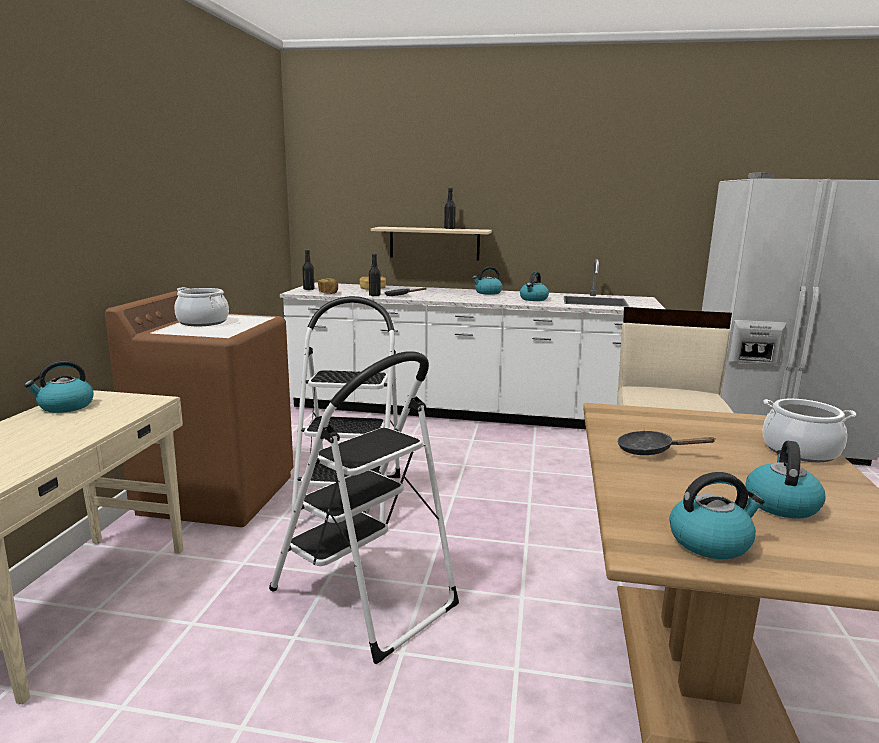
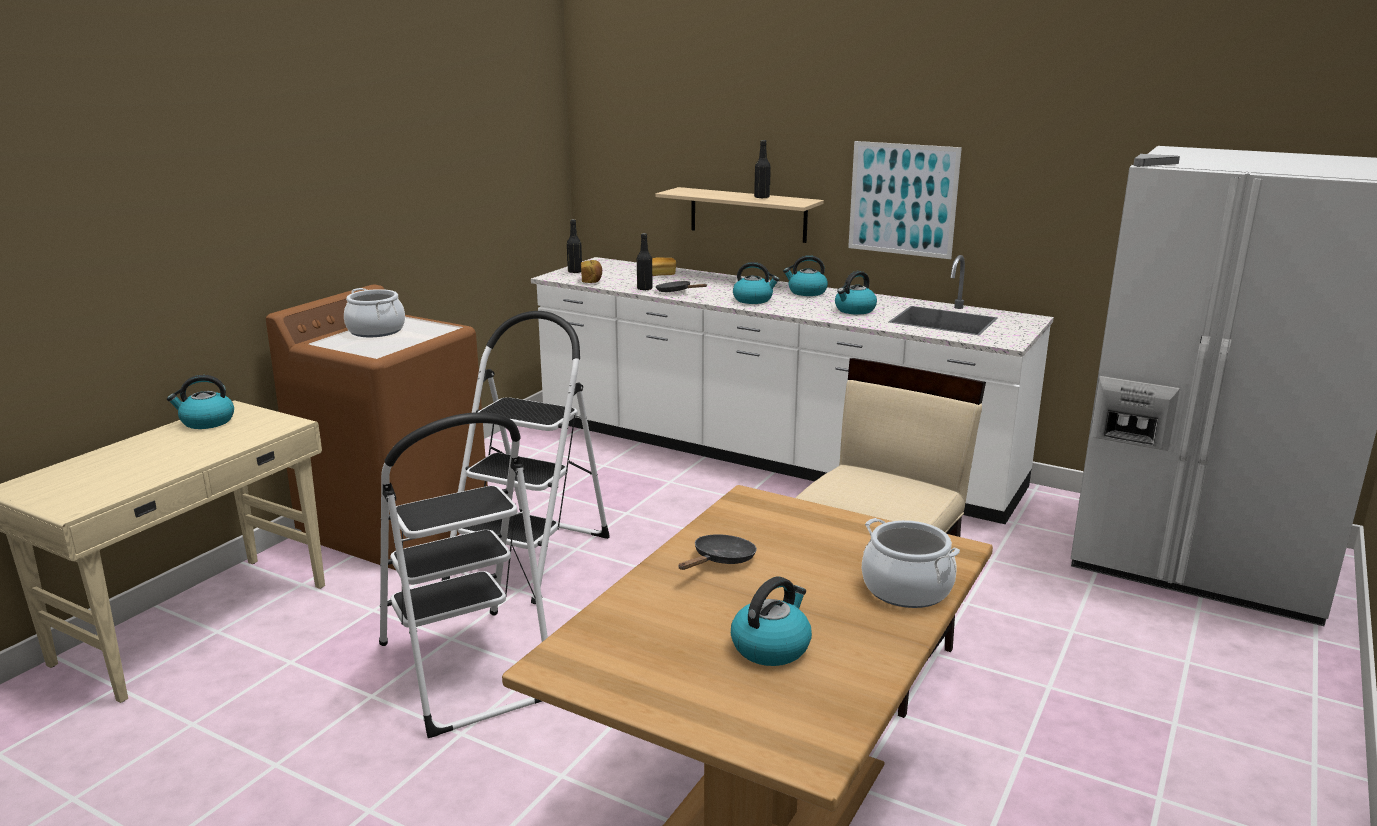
camera: 20 degrees right, 5 degrees up
(549, 226) = (902, 199): none -> picture
(650, 451) = (720, 560): black frying pan -> black frying pan turned 90 degrees clockwise
(710, 542) = (631, 670): kettle -> kettle (753, 300)

